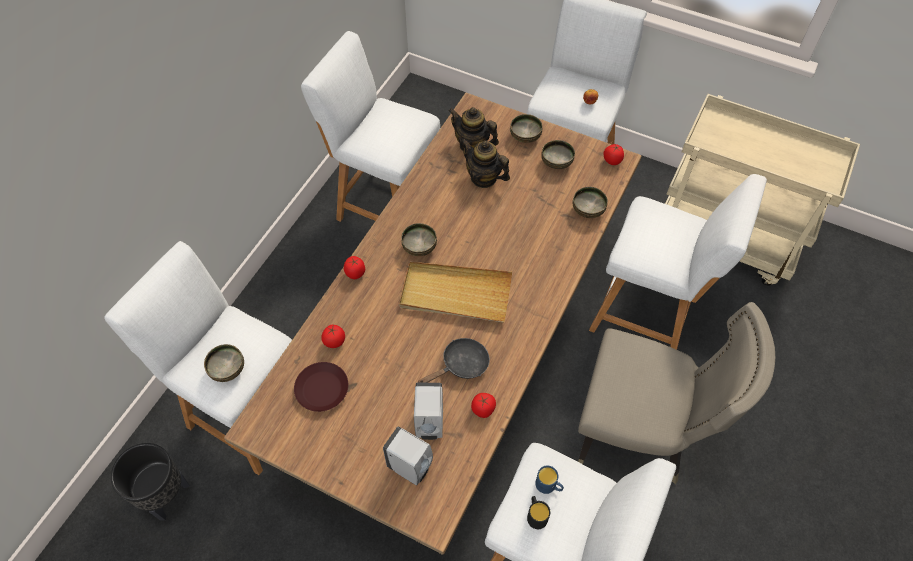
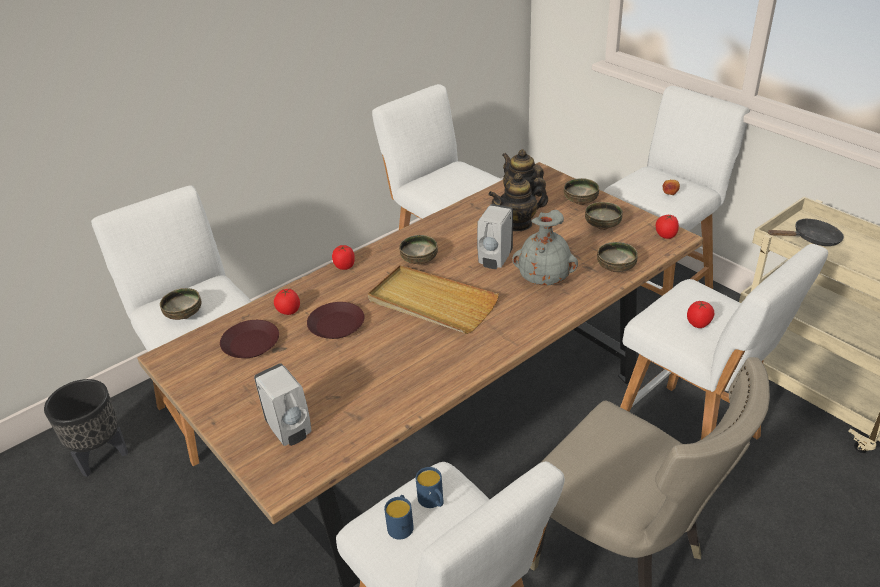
camera: 25 degrees right, 20 degrees down
(386, 343) = (336, 325): none -> brown plate
(429, 425) = (333, 400): white soap dispenser -> white soap dispenser (495, 260)
(461, 365) = (399, 360): black frying pan -> black frying pan (811, 239)
(483, 410) = (398, 403): tomato -> tomato (698, 324)
(484, 178) = (518, 223): teapot -> teapot turned 75 degrees counterclockwise
(536, 239) = (544, 279): none -> grey vase
(536, 515) = (401, 524): black mug -> blue mug

